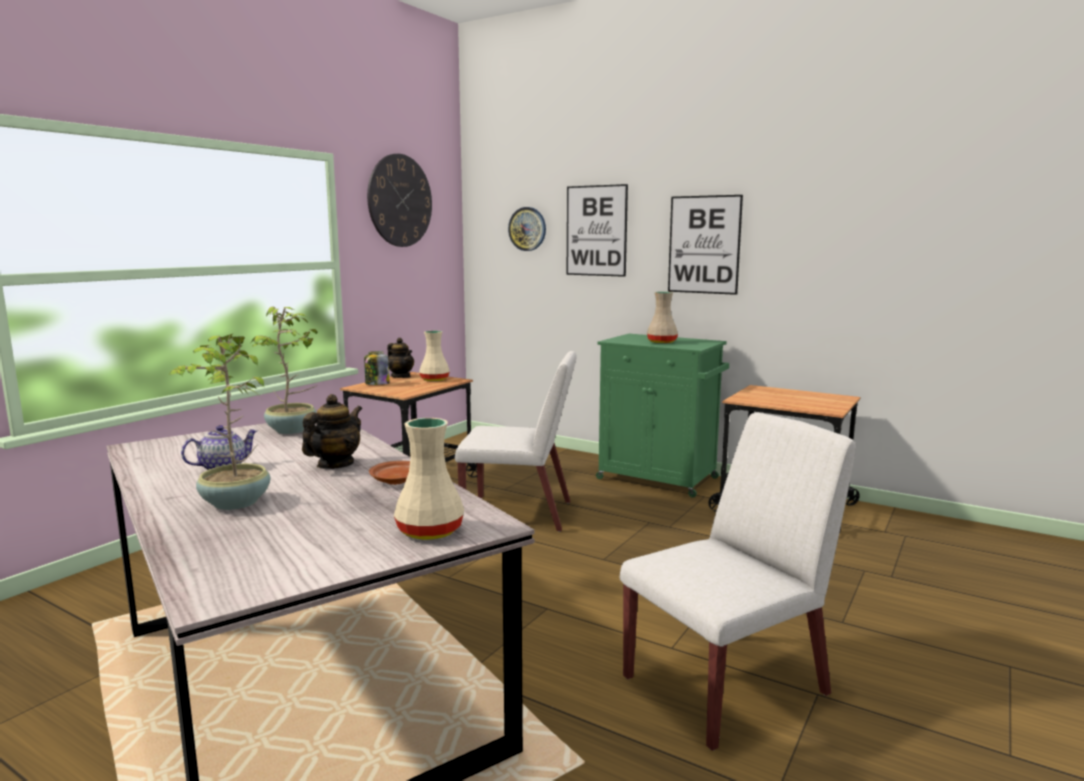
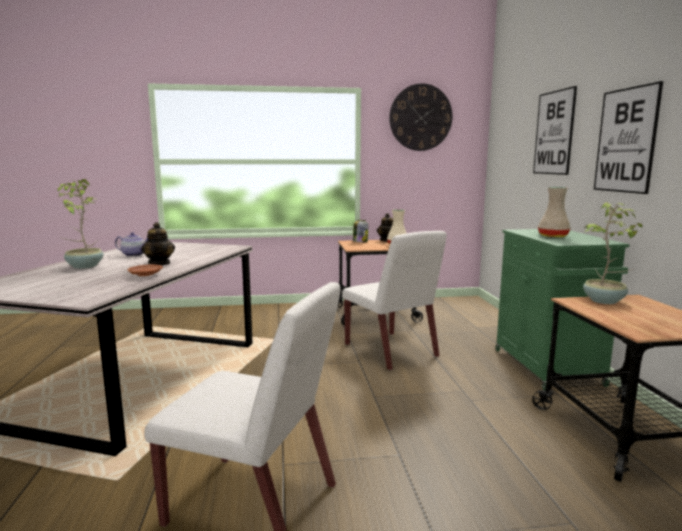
camera: 50 degrees right, 0 degrees up
(293, 430) = (208, 248): potted plant -> potted plant (604, 301)
(335, 465) = (159, 263): teapot -> teapot turned 75 degrees clockwise
(430, 532) = (66, 294): beige vase -> none
(527, 229) = (517, 135): wall clock -> none

